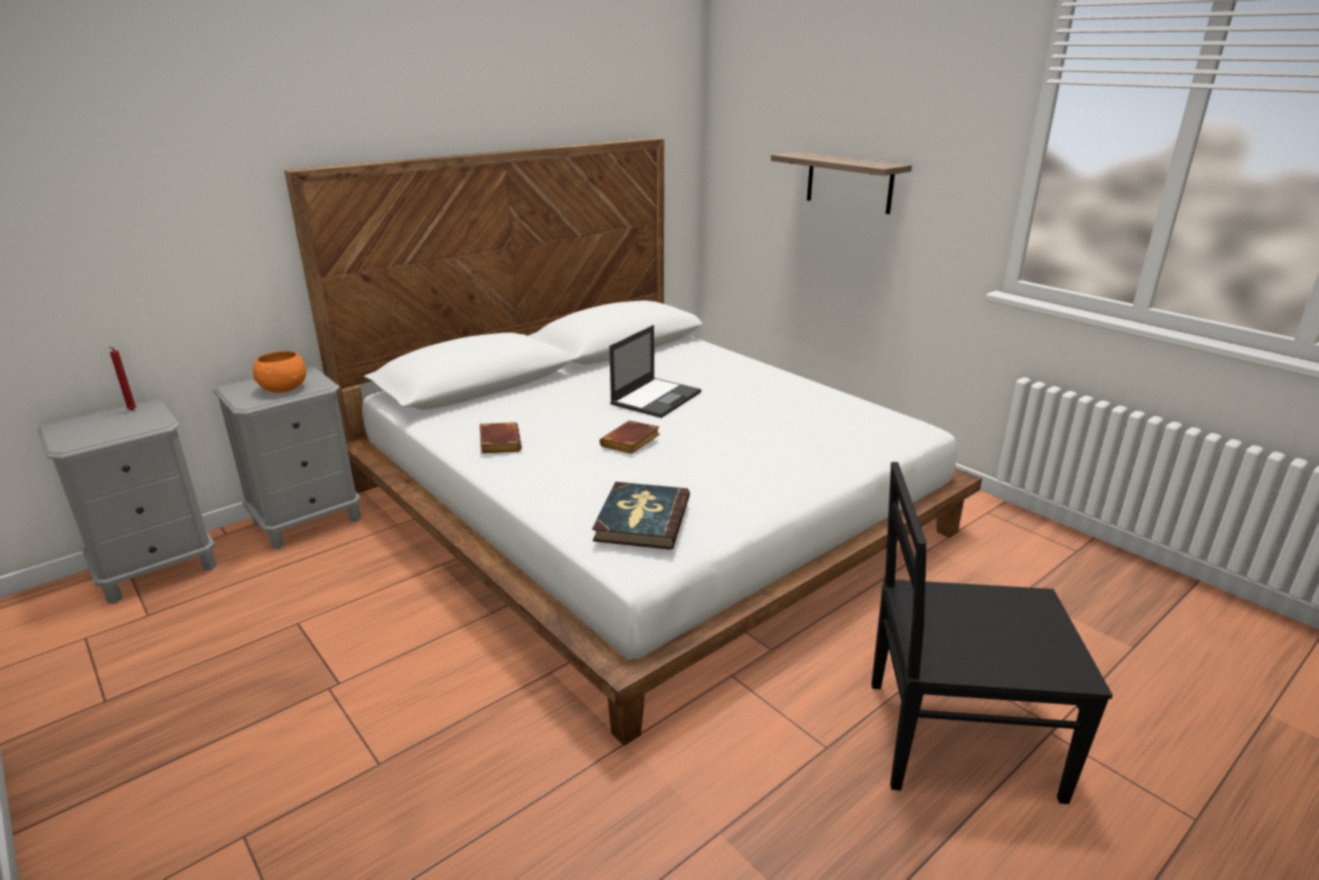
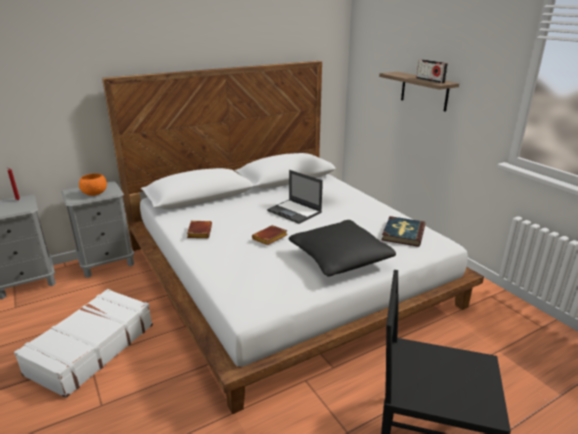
camera: 10 degrees right, 0 degrees up
(326, 671) = (91, 349): none -> white suitcase
(642, 519) = (258, 286): book -> book (403, 233)
(656, 397) = (295, 211): laptop -> laptop turned 90 degrees clockwise
(761, 465) = (339, 258): none -> black pillow
(863, 162) = (430, 80): none -> radio

